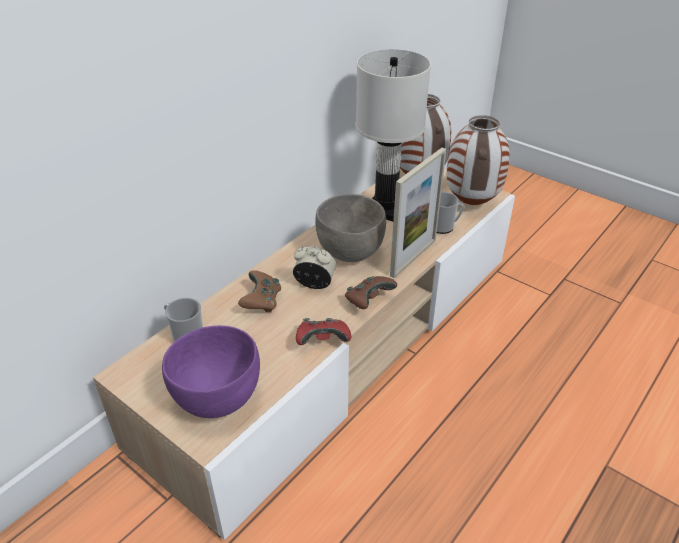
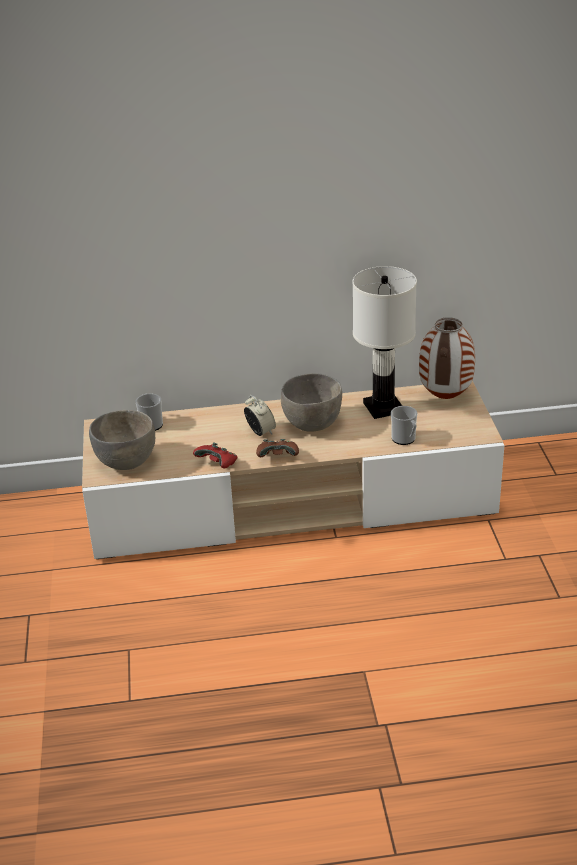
camera: 45 degrees right, 5 degrees down
(218, 399) = (126, 462): purple bowl -> grey bowl
(262, 302) = (215, 426): brown game controller -> none
(413, 258) = (348, 448): picture frame -> none
(472, 204) = (455, 435): vase -> none

